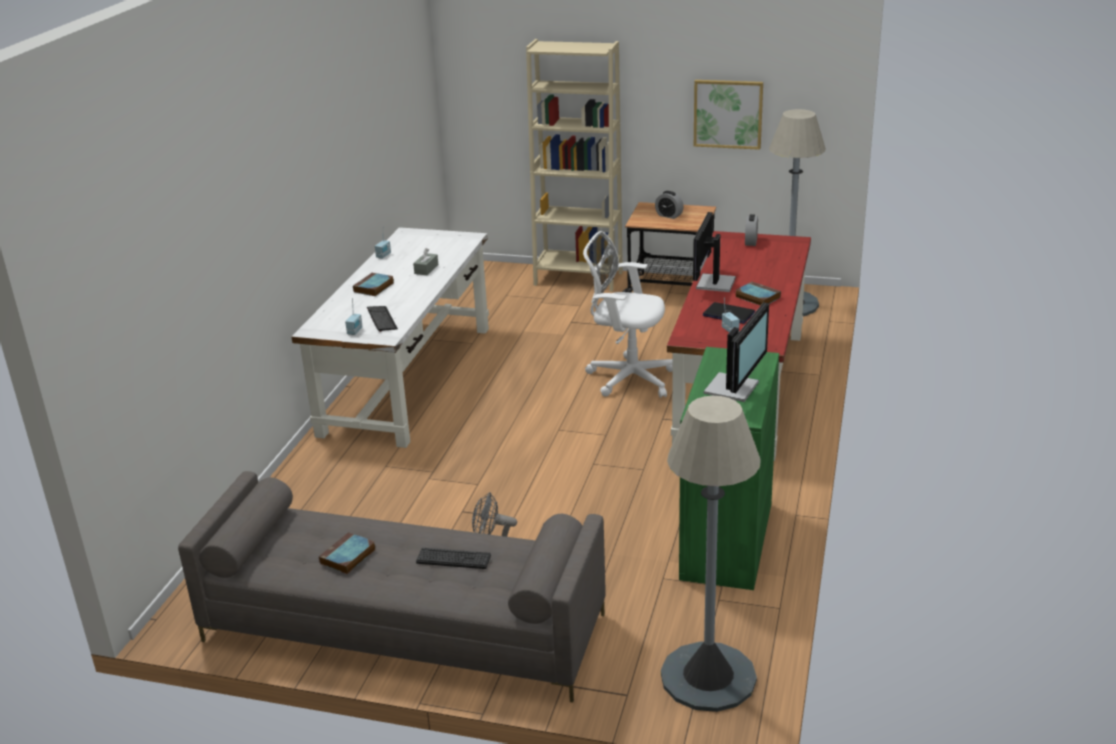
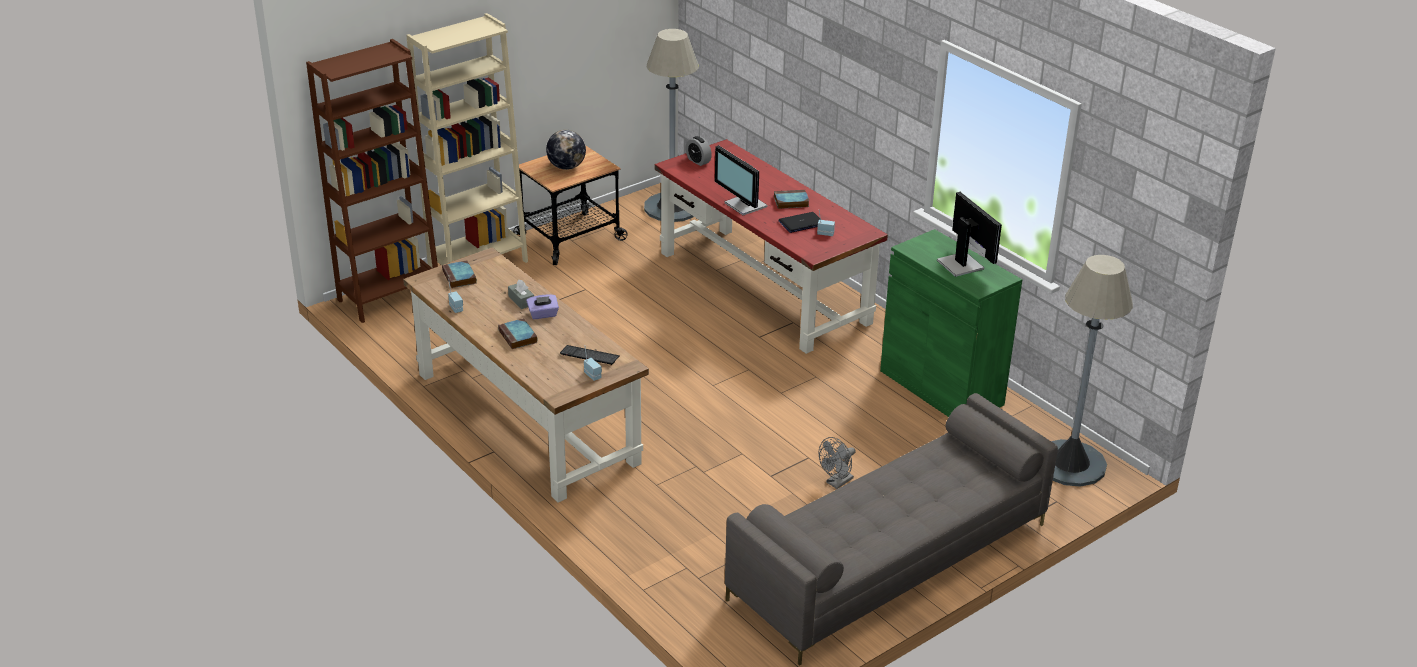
camera: 55 degrees left, 5 degrees up
(347, 557) = (872, 522): book -> book (460, 277)
(407, 378) = (525, 417): white desk -> brown desk
(417, 283) = (543, 314): none -> purple tissue box
(453, 559) = (926, 479): keyboard -> none
(489, 272) = (389, 297): none -> brown bookcase
(628, 377) = (679, 321): white office chair -> none
(669, 215) = (566, 167): alarm clock -> globe
(728, 114) = (582, 52): picture -> none

